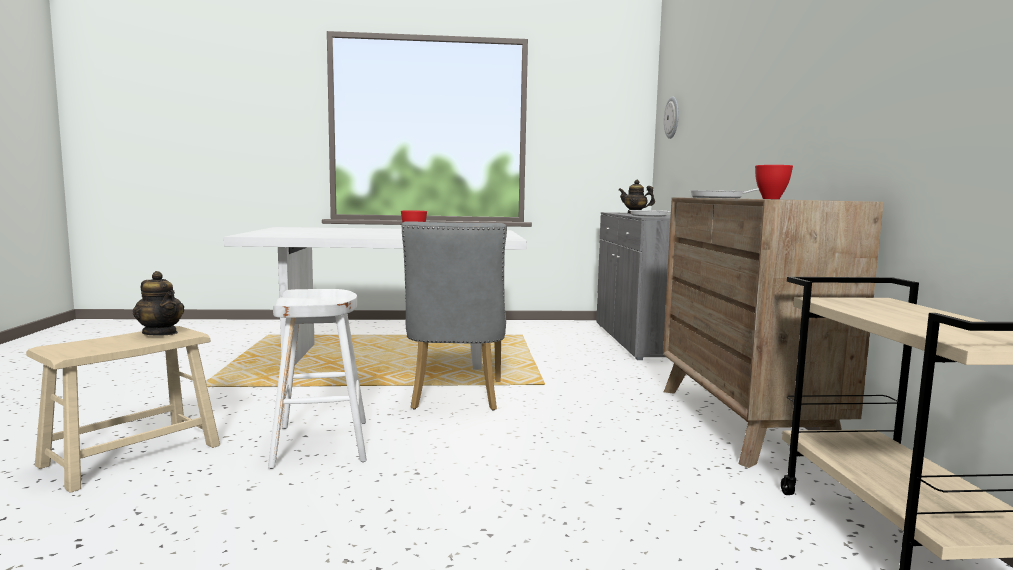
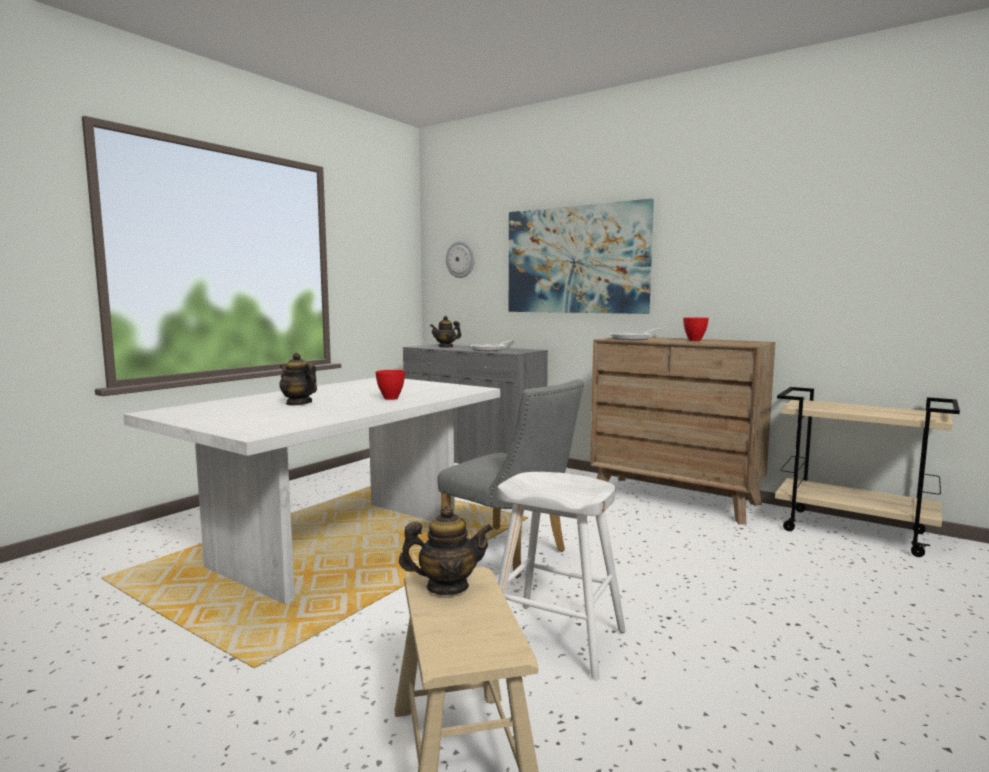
camera: 50 degrees left, 0 degrees up
(357, 231) = (298, 403): none -> teapot
(735, 103) = (576, 260): none -> picture

